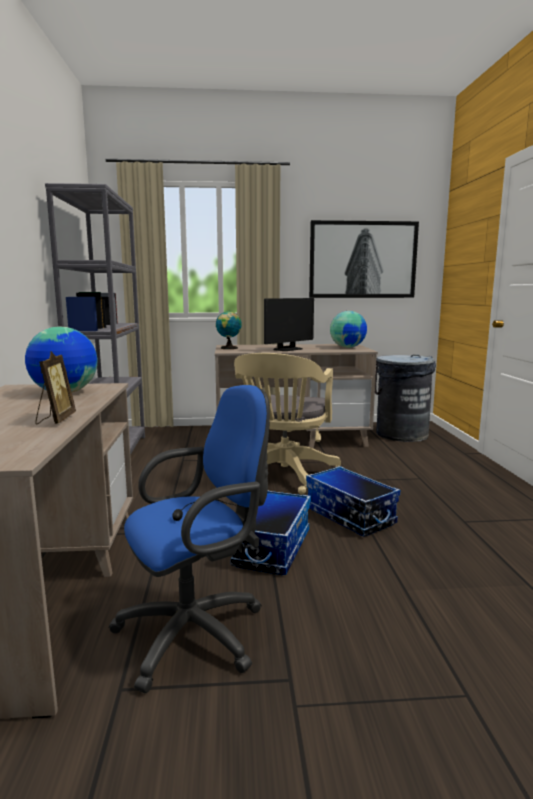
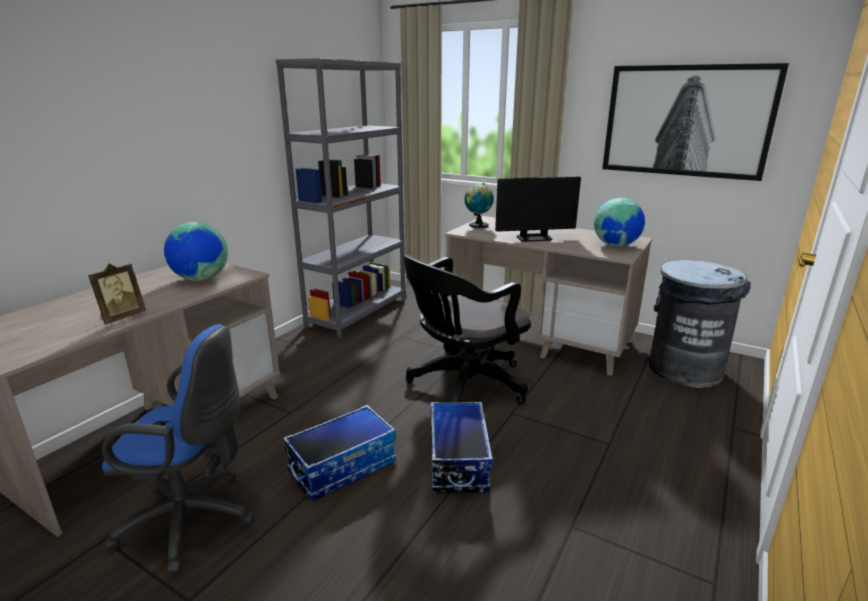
camera: 35 degrees right, 10 degrees up
(282, 476) = (463, 386): beige office chair -> black office chair

